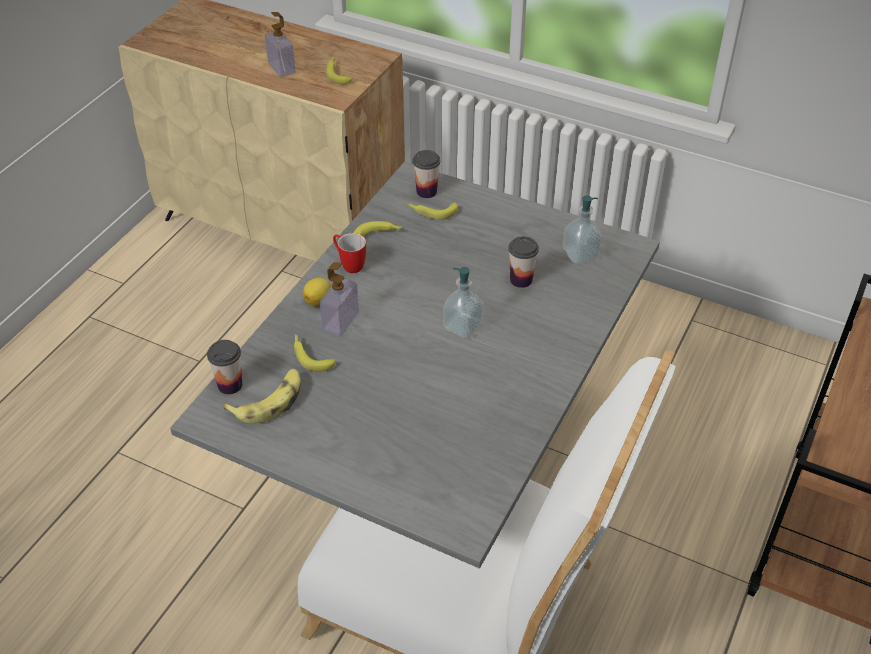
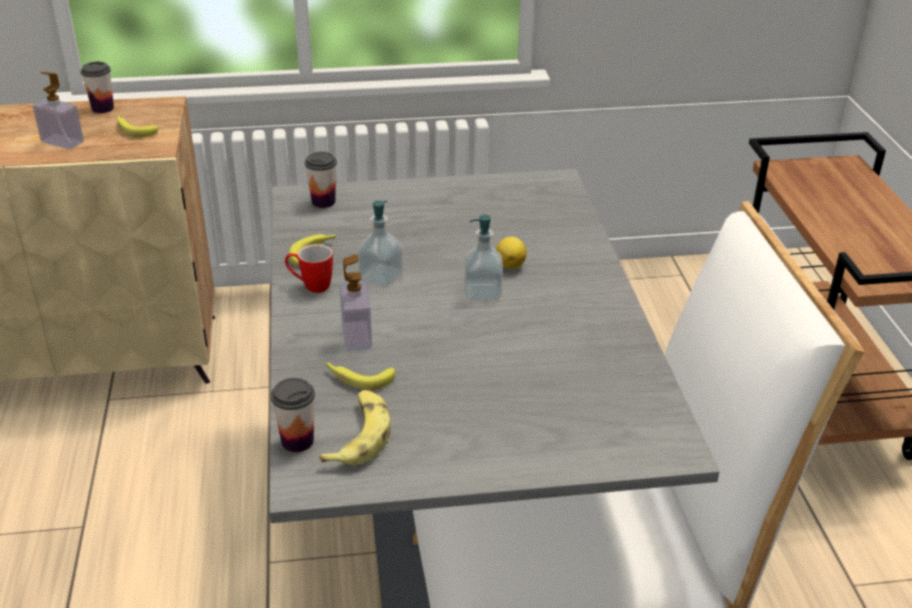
camera: 35 degrees left, 10 degrees down
(319, 301) = (313, 328): lemon -> lemon (510, 265)
(432, 212) = (347, 215): banana -> none
(521, 280) = (493, 237): cup -> cup (103, 108)
(580, 254) = (522, 200): soap dispenser -> soap dispenser (381, 278)

